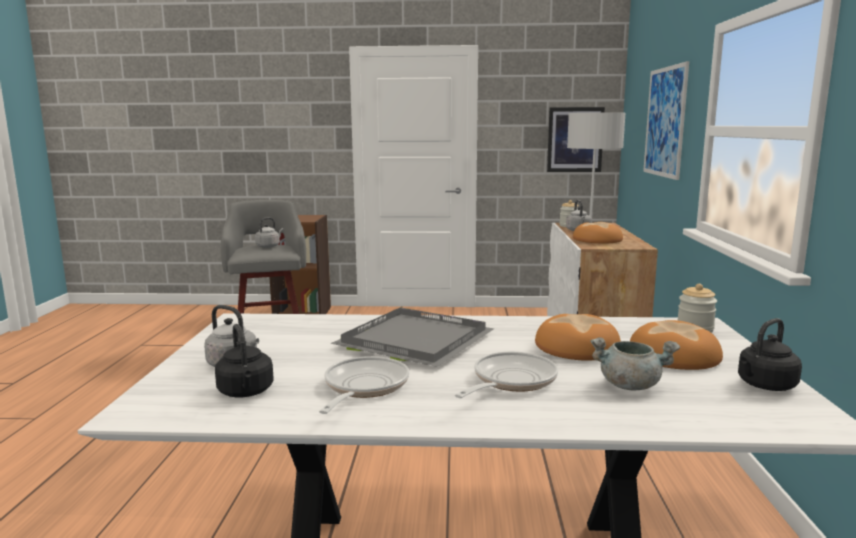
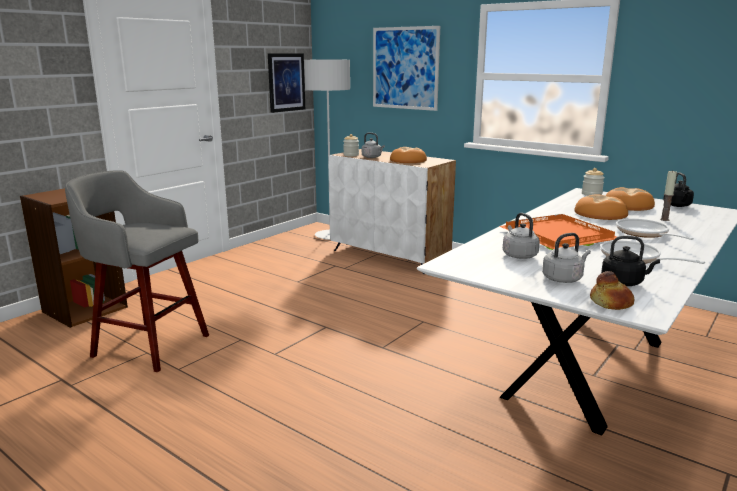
camera: 55 degrees left, 5 degrees up
(161, 394) = (611, 303): none -> bread
(269, 246) = (138, 227): grey kettle -> grey kettle (518, 255)
(412, 341) = (557, 236): grey tray -> orange tray
(630, 385) = (664, 219): grey cooking pot -> candle

